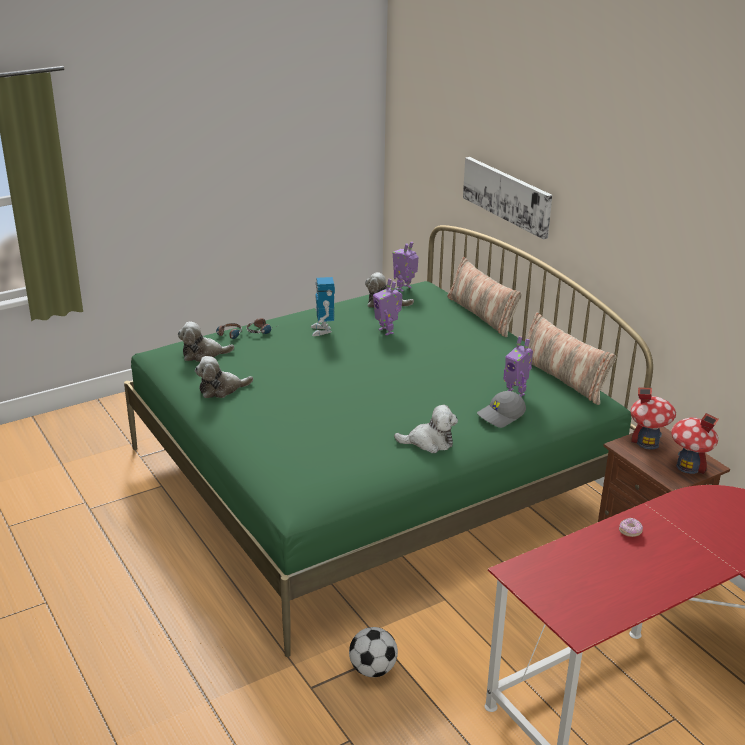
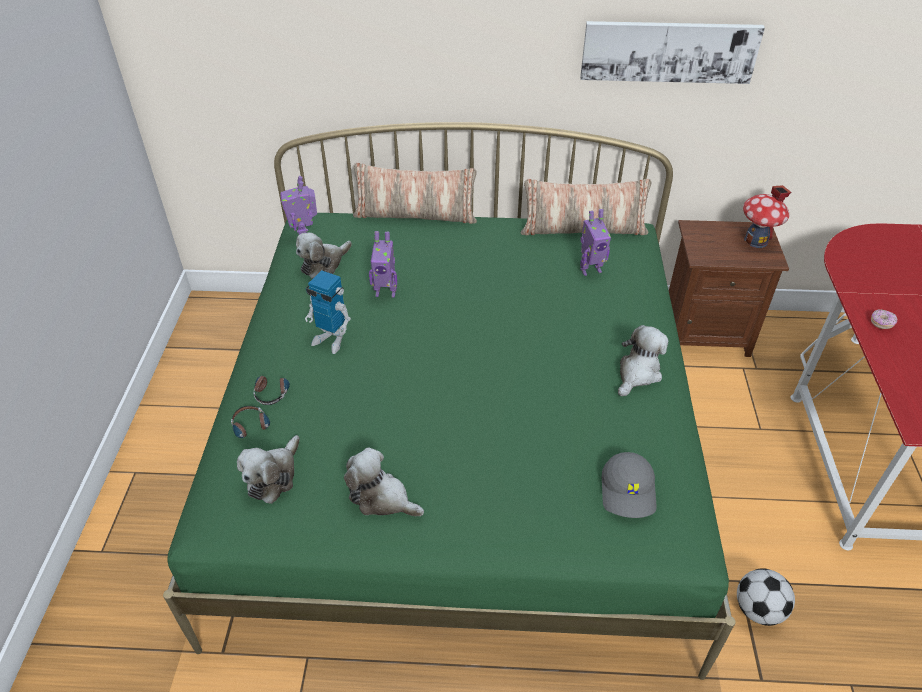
camera: 55 degrees left, 15 degrees up
(221, 389) = (382, 498): plush toy -> plush toy turned 105 degrees clockwise
(501, 416) = (624, 300): grey cap -> grey cap (629, 492)
(507, 196) = (405, 66): picture -> picture (669, 51)
(647, 442) = (705, 241): toy house -> none

